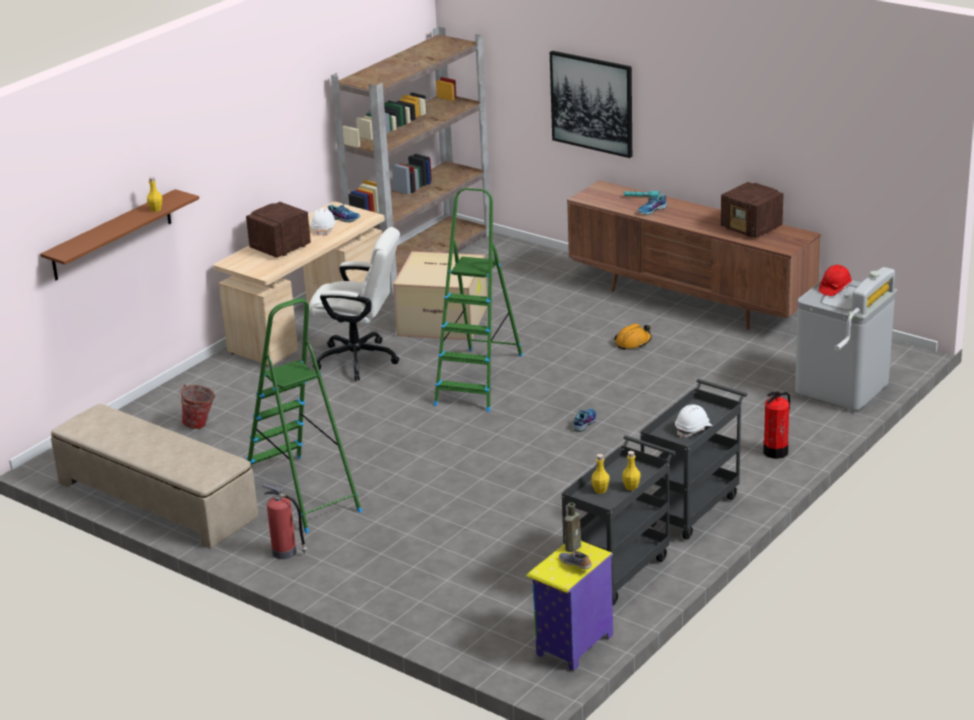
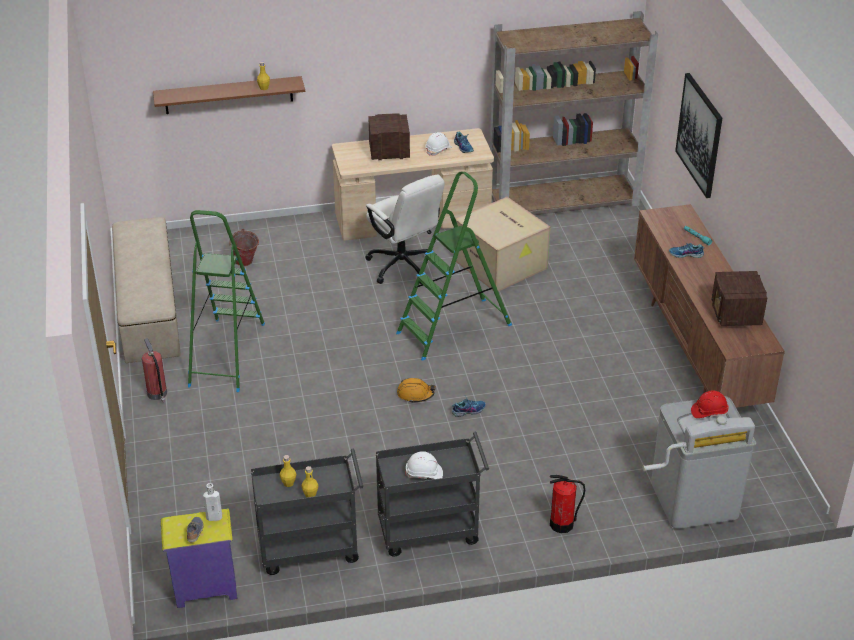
camera: 40 degrees right, 10 degrees up
(573, 547) = (215, 517): brown bottle -> white bottle
(633, 342) = (601, 360): orange hard hat -> orange hard hat (415, 394)

